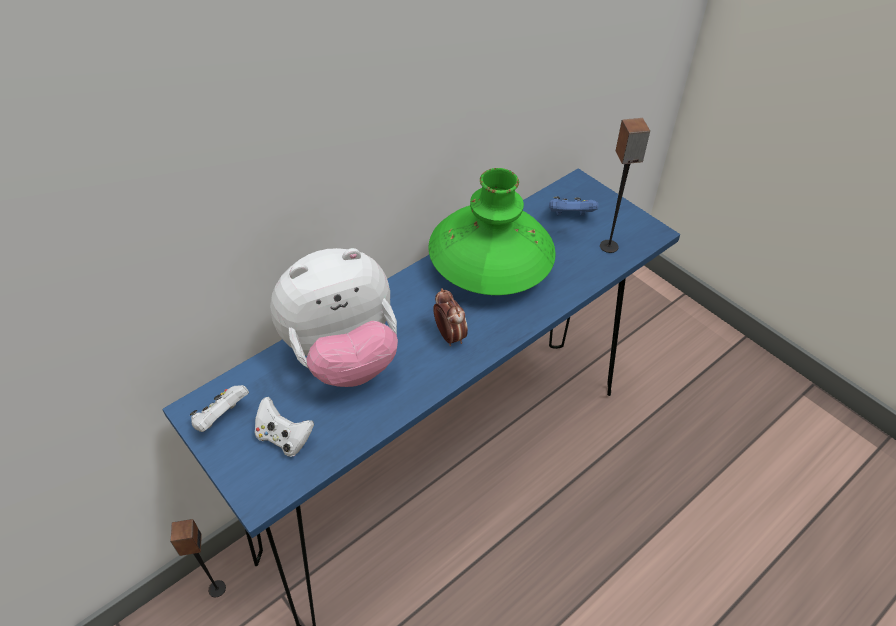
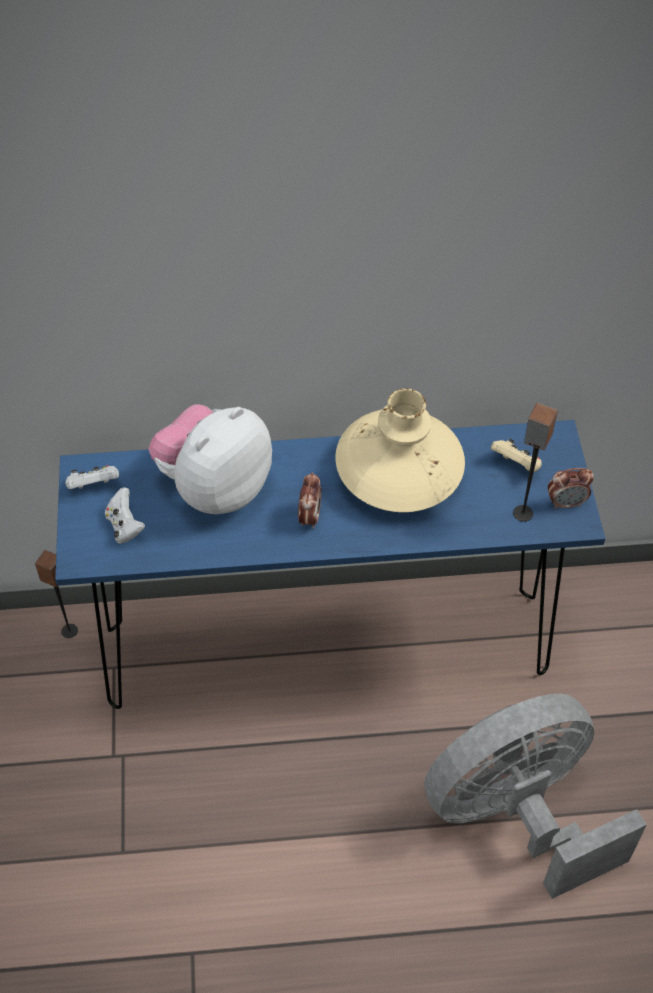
camera: 35 degrees right, 5 degrees up
(344, 356) = (215, 487): plush toy -> plush toy turned 120 degrees clockwise
(490, 266) = (399, 474): green vase -> beige vase
(570, 216) = (516, 465): blue game controller -> beige game controller
(630, 224) = (566, 503): none -> alarm clock
(680, 504) = (517, 814): none -> grey fan

